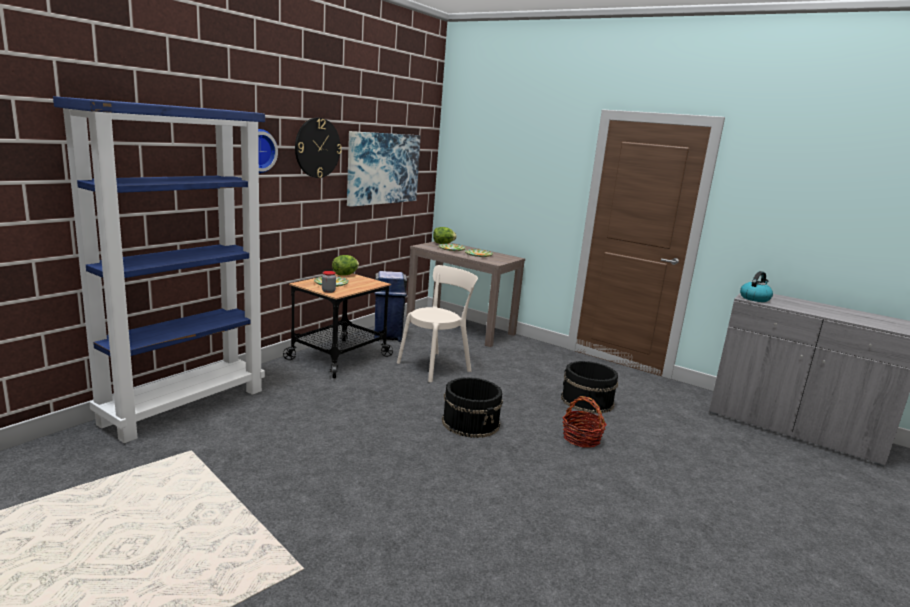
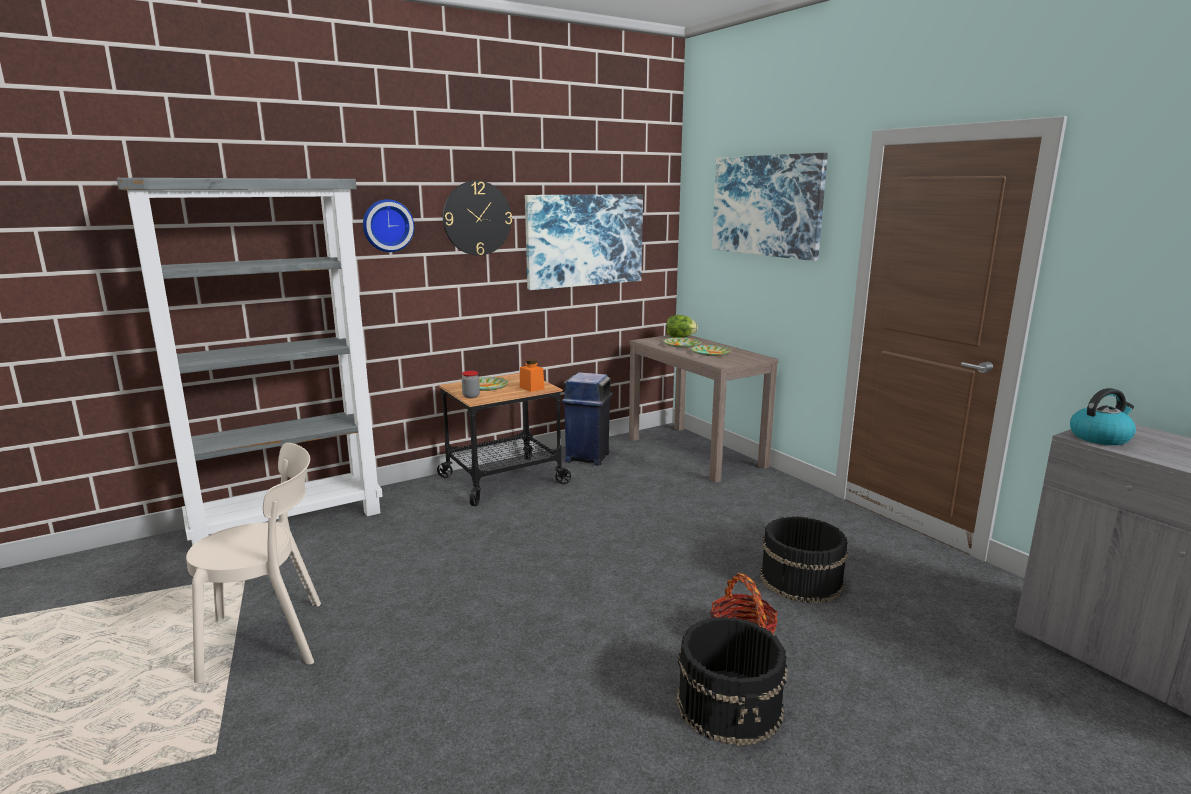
camera: 25 degrees right, 0 degrees up
(185, 406) = (289, 521): blue bookcase -> grey bookcase
(345, 275) = (519, 376): lettuce -> none
(367, 283) = (532, 388): none -> orange jar
(436, 366) = (616, 503): beige chair -> beige chair (271, 639)
(471, 422) = (595, 589): black bucket -> black bucket (730, 705)
(517, 151) = (766, 205): none -> picture

